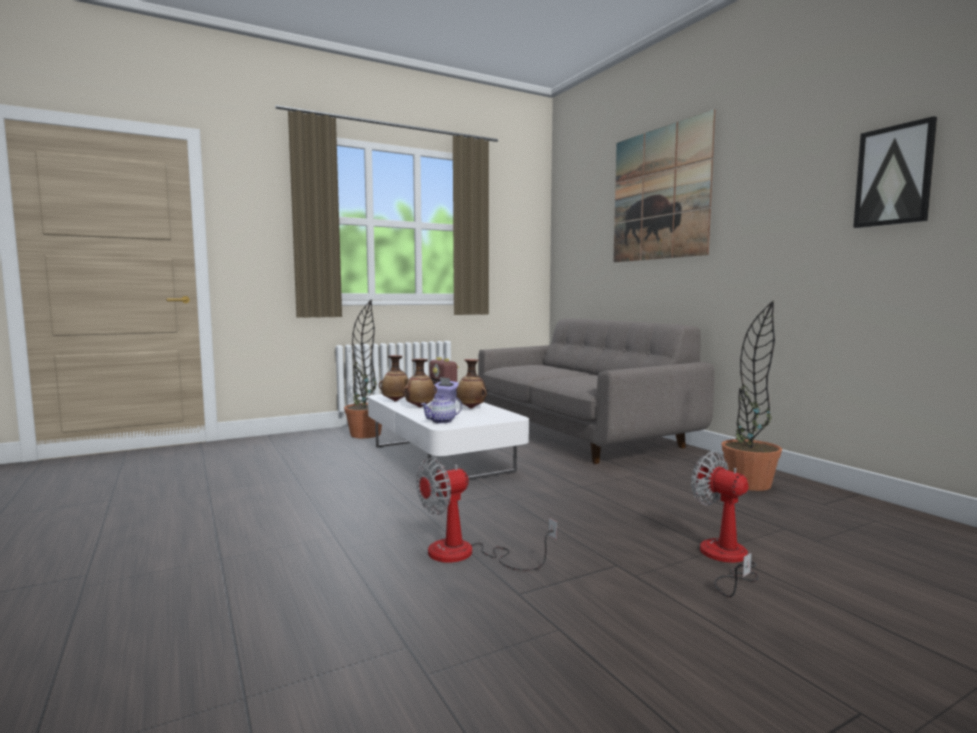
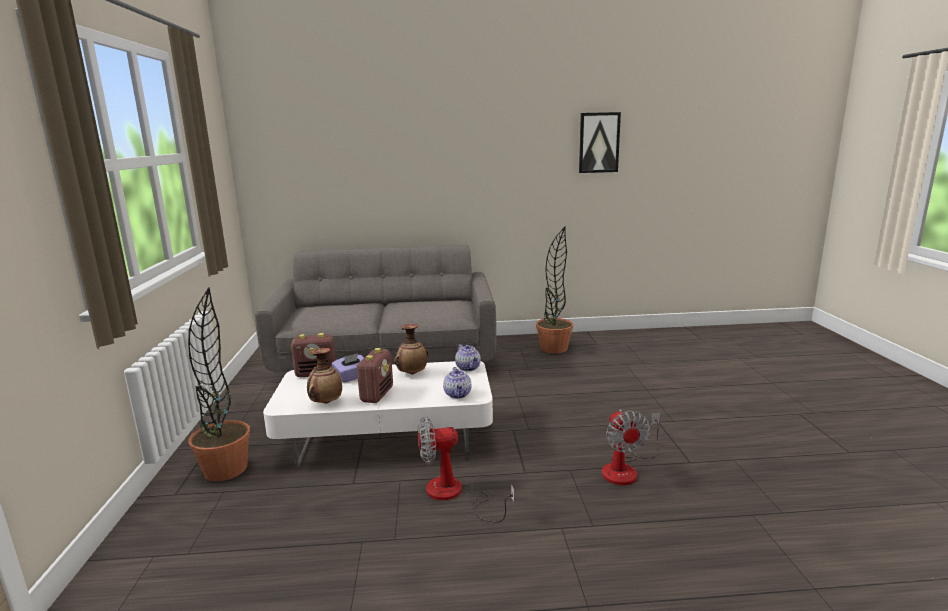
camera: 65 degrees left, 10 degrees up
(420, 407) = (377, 395): vase -> radio
(505, 417) = (468, 368): none -> teapot
(660, 194) = (406, 128): picture -> none
(725, 560) = (660, 391): fan -> fan (454, 494)

